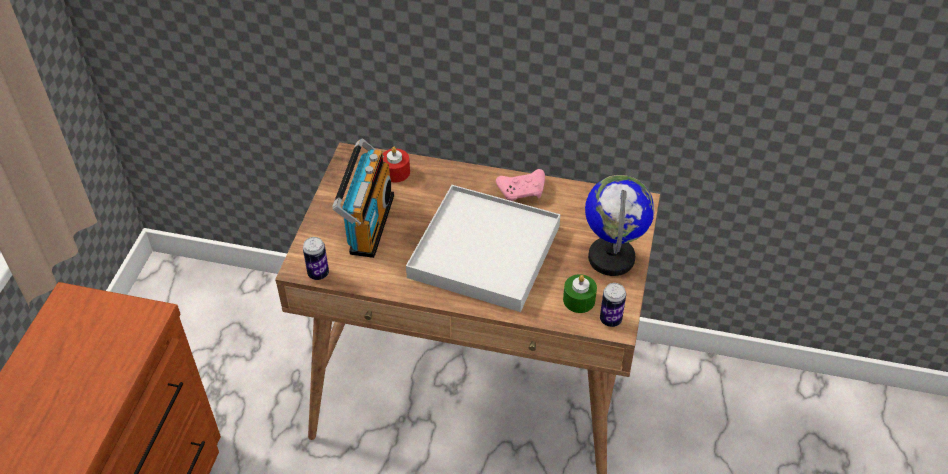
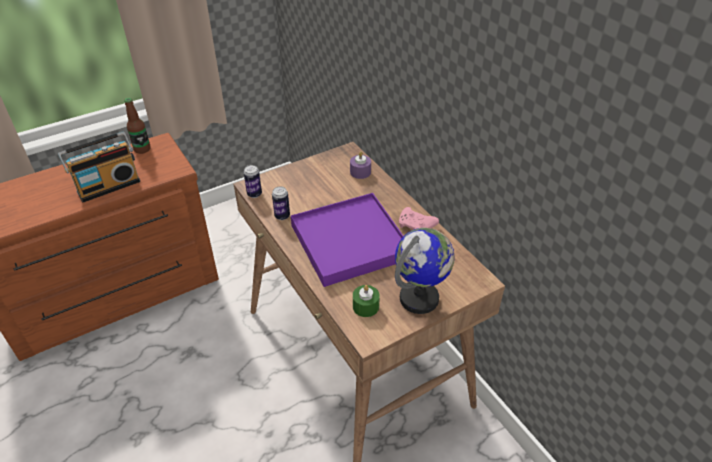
camera: 45 degrees right, 5 degrees down
(58, 326) = (142, 149): none -> bottle
(367, 223) = (311, 187): radio -> radio (108, 186)
(395, 172) = (360, 172): red candle -> purple candle
(484, 252) = (349, 242): white tray -> purple tray
(610, 320) = (368, 332): can -> can (282, 216)

